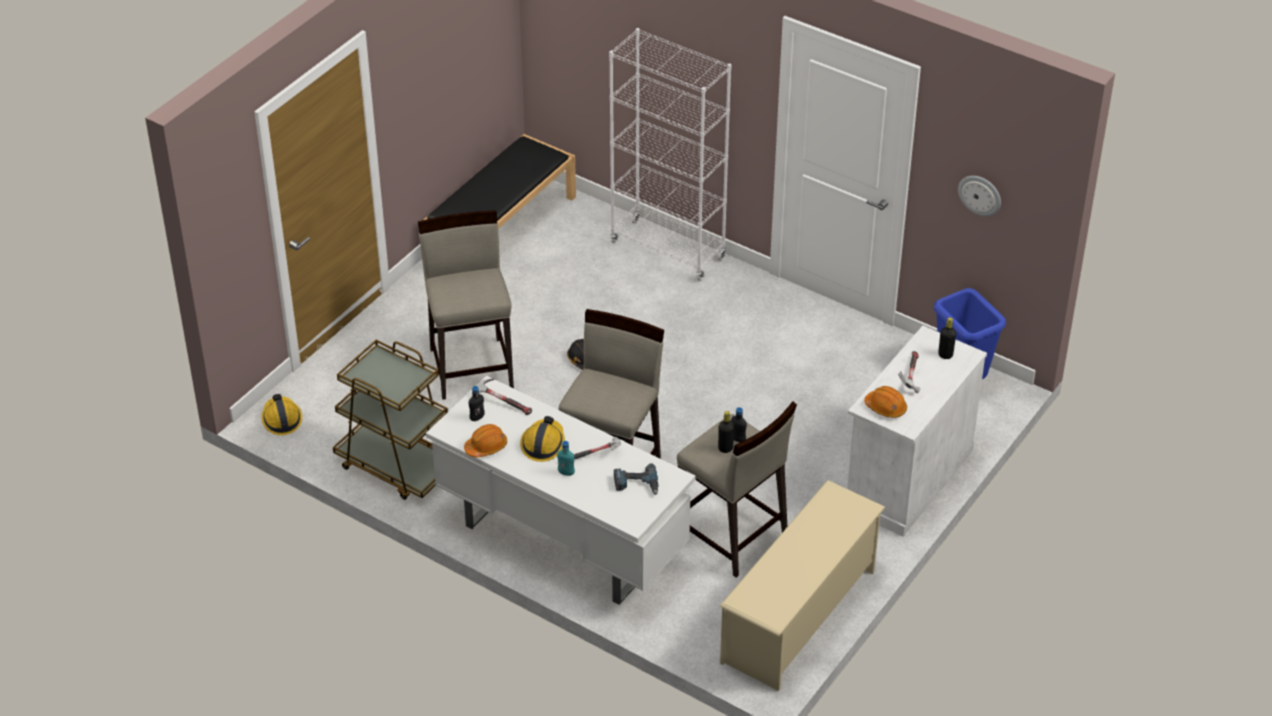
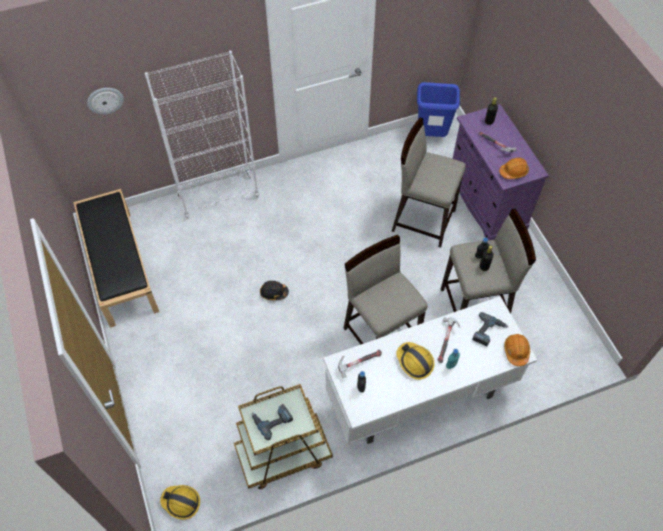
camera: 55 degrees left, 15 degrees up
(384, 373) = (272, 420): none -> power drill
(472, 367) = (229, 356): beige stool -> beige stool (423, 220)
(486, 447) = (393, 398): orange hard hat -> orange hard hat (516, 351)
(799, 616) = (557, 312): beige shoe rack -> none
(908, 478) = (486, 201): white cabinet -> purple cabinet
(980, 195) = (424, 22): wall clock -> wall clock (105, 100)

